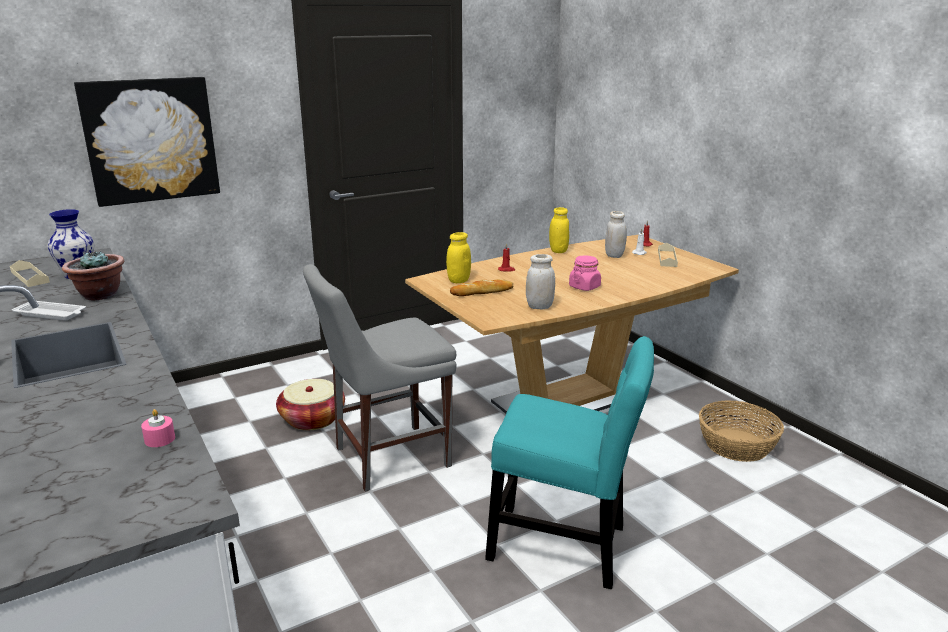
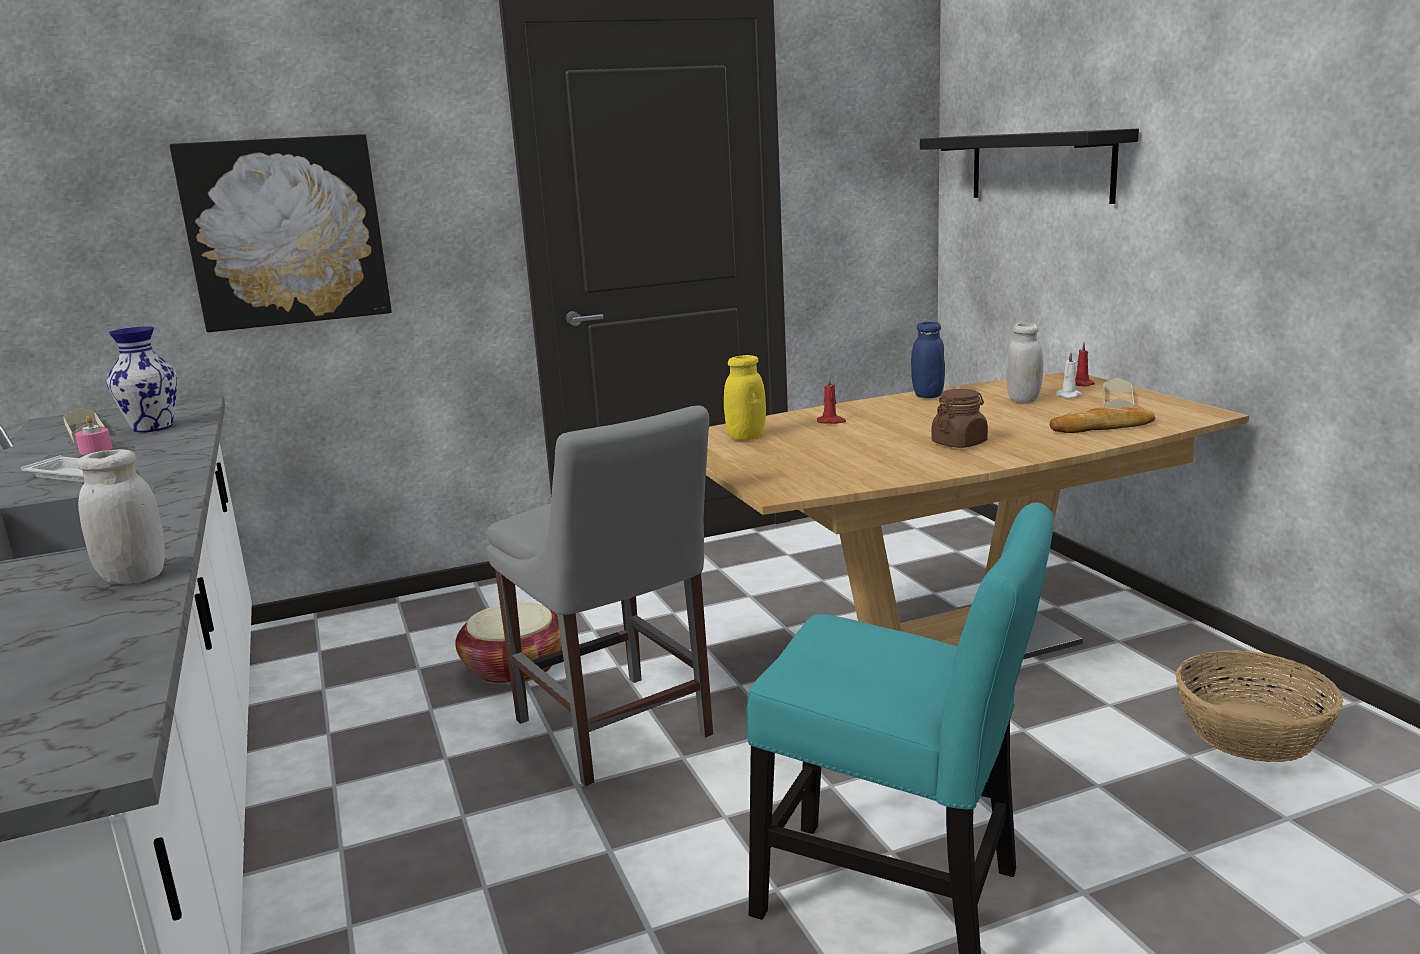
camera: 10 degrees right, 5 degrees down
(99, 295) = (164, 451): potted plant -> none
(160, 439) = (106, 650): pink candle -> pink candle (96, 450)
(386, 458) = (617, 732): grey chair -> grey chair turned 105 degrees counterclockwise
(482, 292) = (780, 452): bread -> bread (1103, 427)
(539, 307) = (871, 472): white jar -> white jar (134, 577)
(558, 251) = (927, 395): yellow jar -> blue jar
(584, 287) = (959, 443): pink jar -> brown jar
(622, 110) = (1040, 166): none -> black shelf

